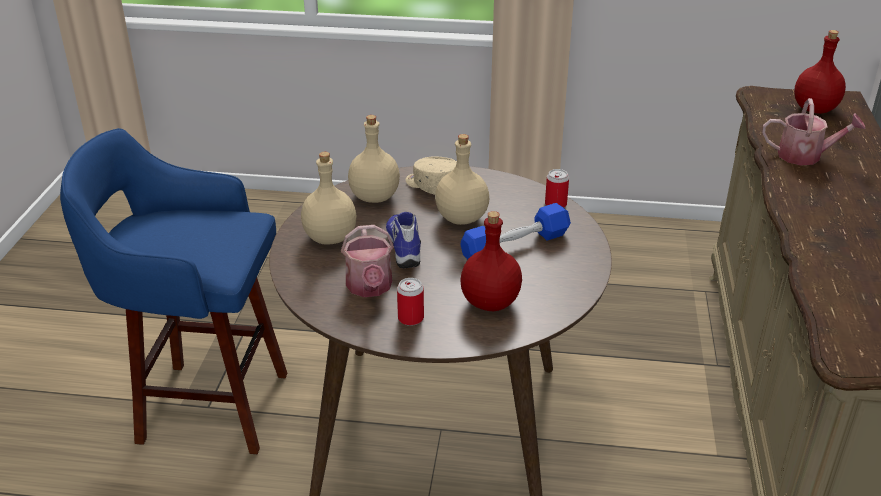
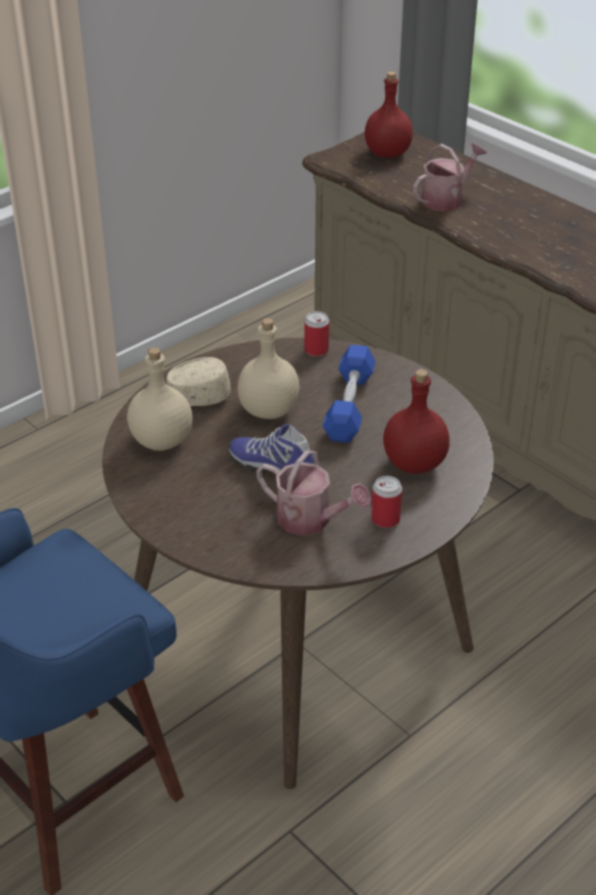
camera: 50 degrees left, 5 degrees up
(331, 238) = (197, 503): beige bottle -> none

